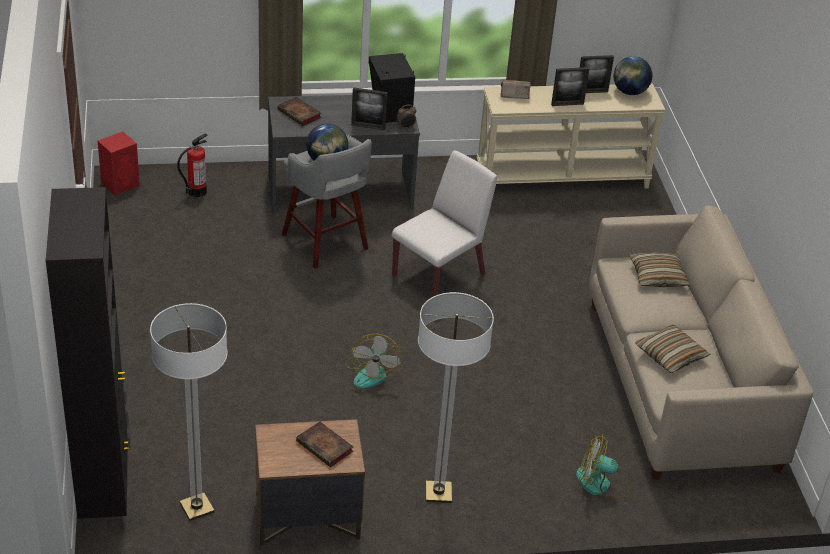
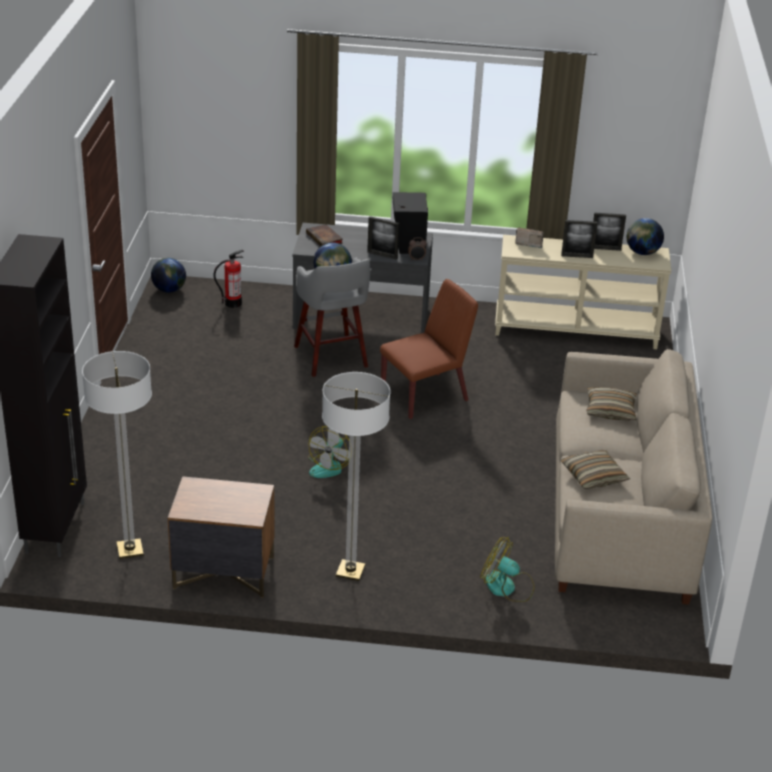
camera: 15 degrees right, 5 degrees down
(121, 184) = (169, 290): red speaker -> globe
(326, 447) = (236, 502): book -> none
(439, 274) = (425, 395): white chair -> brown chair

